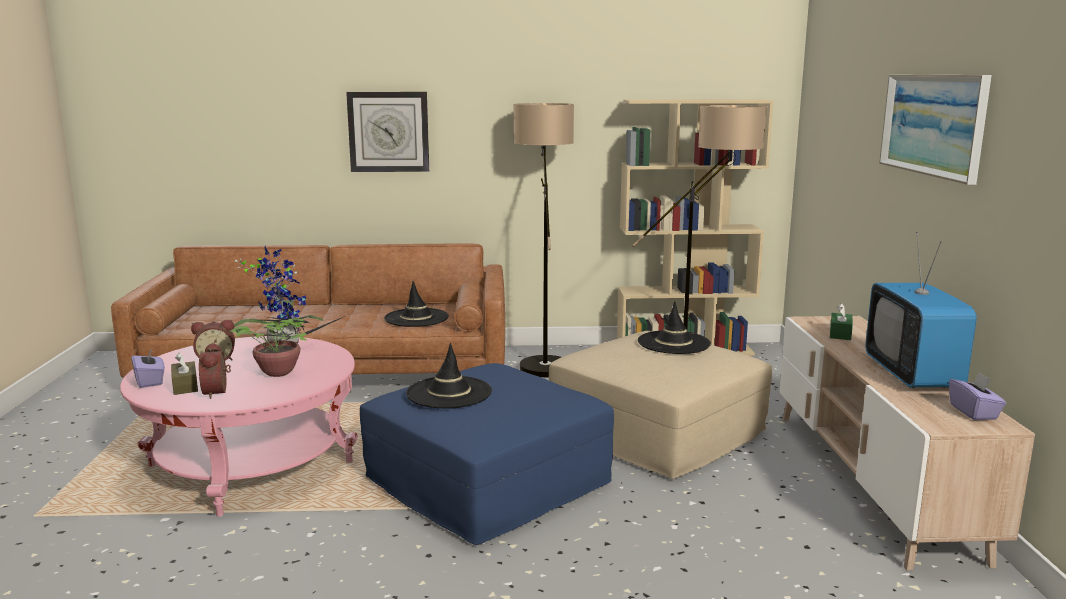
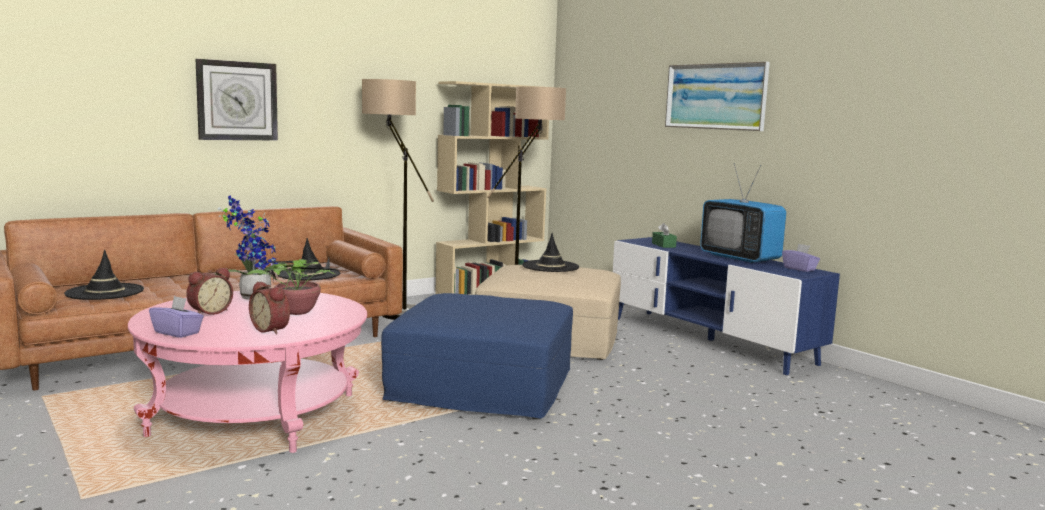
camera: 35 degrees left, 5 degrees down
(185, 386) = (226, 330): brown tissue box -> none
(449, 393) = (458, 309): black hat -> black hat (104, 292)
(871, 480) = (709, 340): beige tv stand -> blue tv stand

